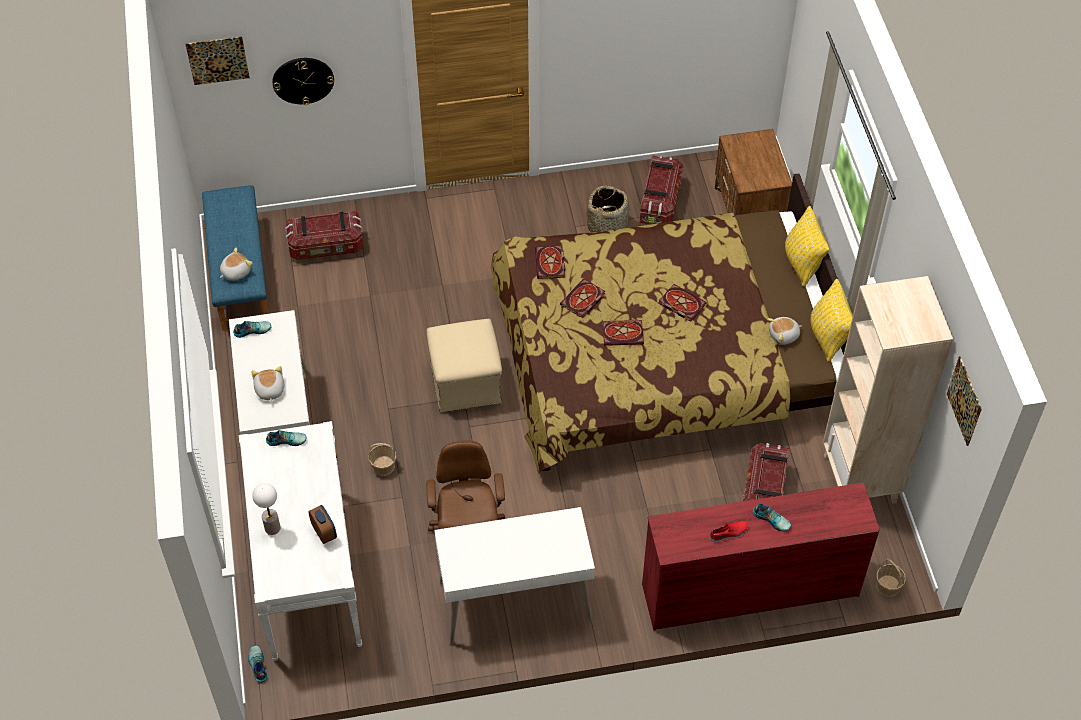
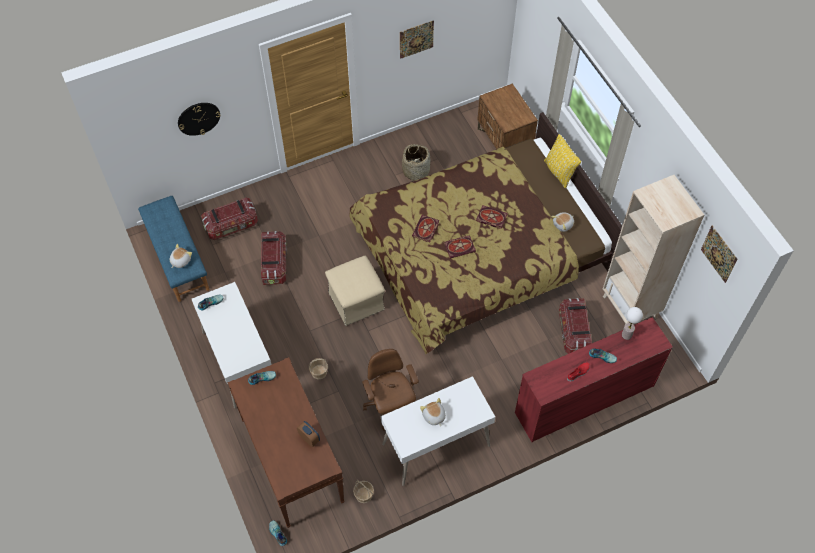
camera: 15 degrees left, 5 degrees up
(217, 60) = (138, 118): picture -> picture (416, 39)
(269, 390) = (236, 343): plush toy -> plush toy (433, 416)
(272, 528) = (272, 444): table lamp -> table lamp (626, 335)
(308, 572) = (291, 459): white console table -> brown console table
(551, 264) = (396, 209): book -> none
(660, 202) = (445, 146): storage box -> storage box (274, 264)
(827, 337) = (591, 219): yellow pillow -> none
(888, 586) = (669, 375): basket -> basket (364, 495)

